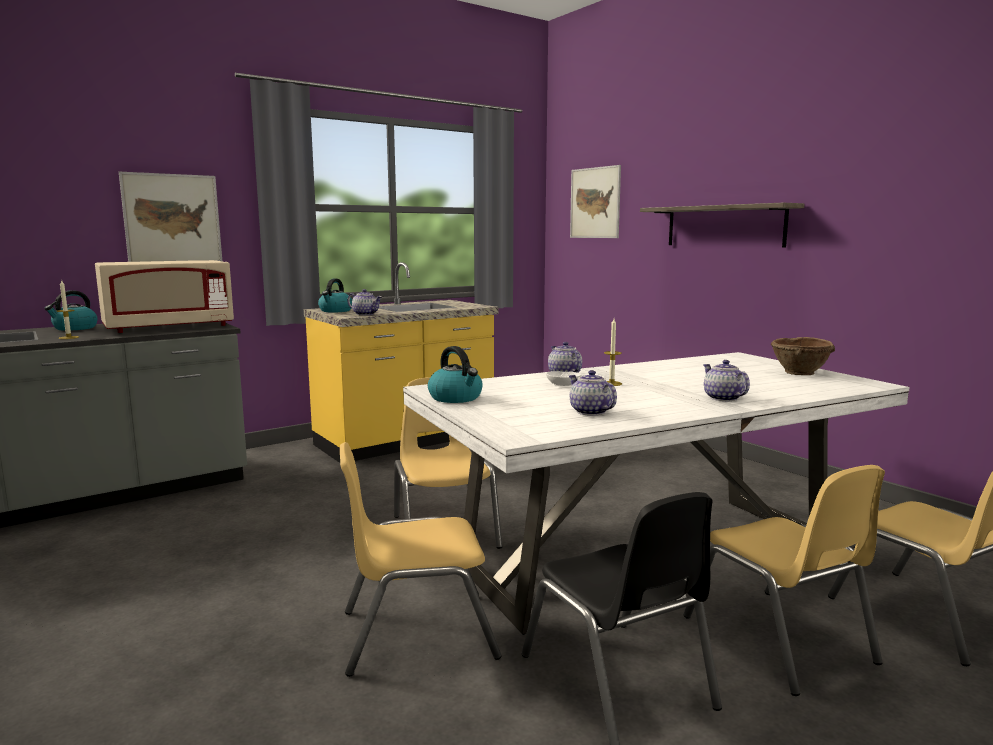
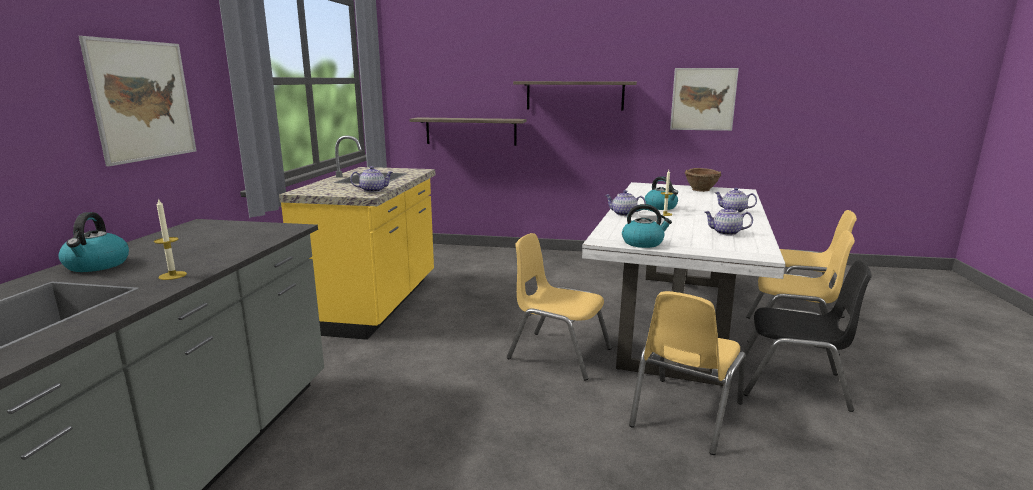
camera: 45 degrees left, 5 degrees up
(169, 327) = (231, 238): beige microwave -> none
(335, 311) = (325, 191): kettle -> kettle (661, 207)
(595, 203) = (447, 74): picture -> picture (703, 99)
(612, 272) = (471, 131): none -> shelf

